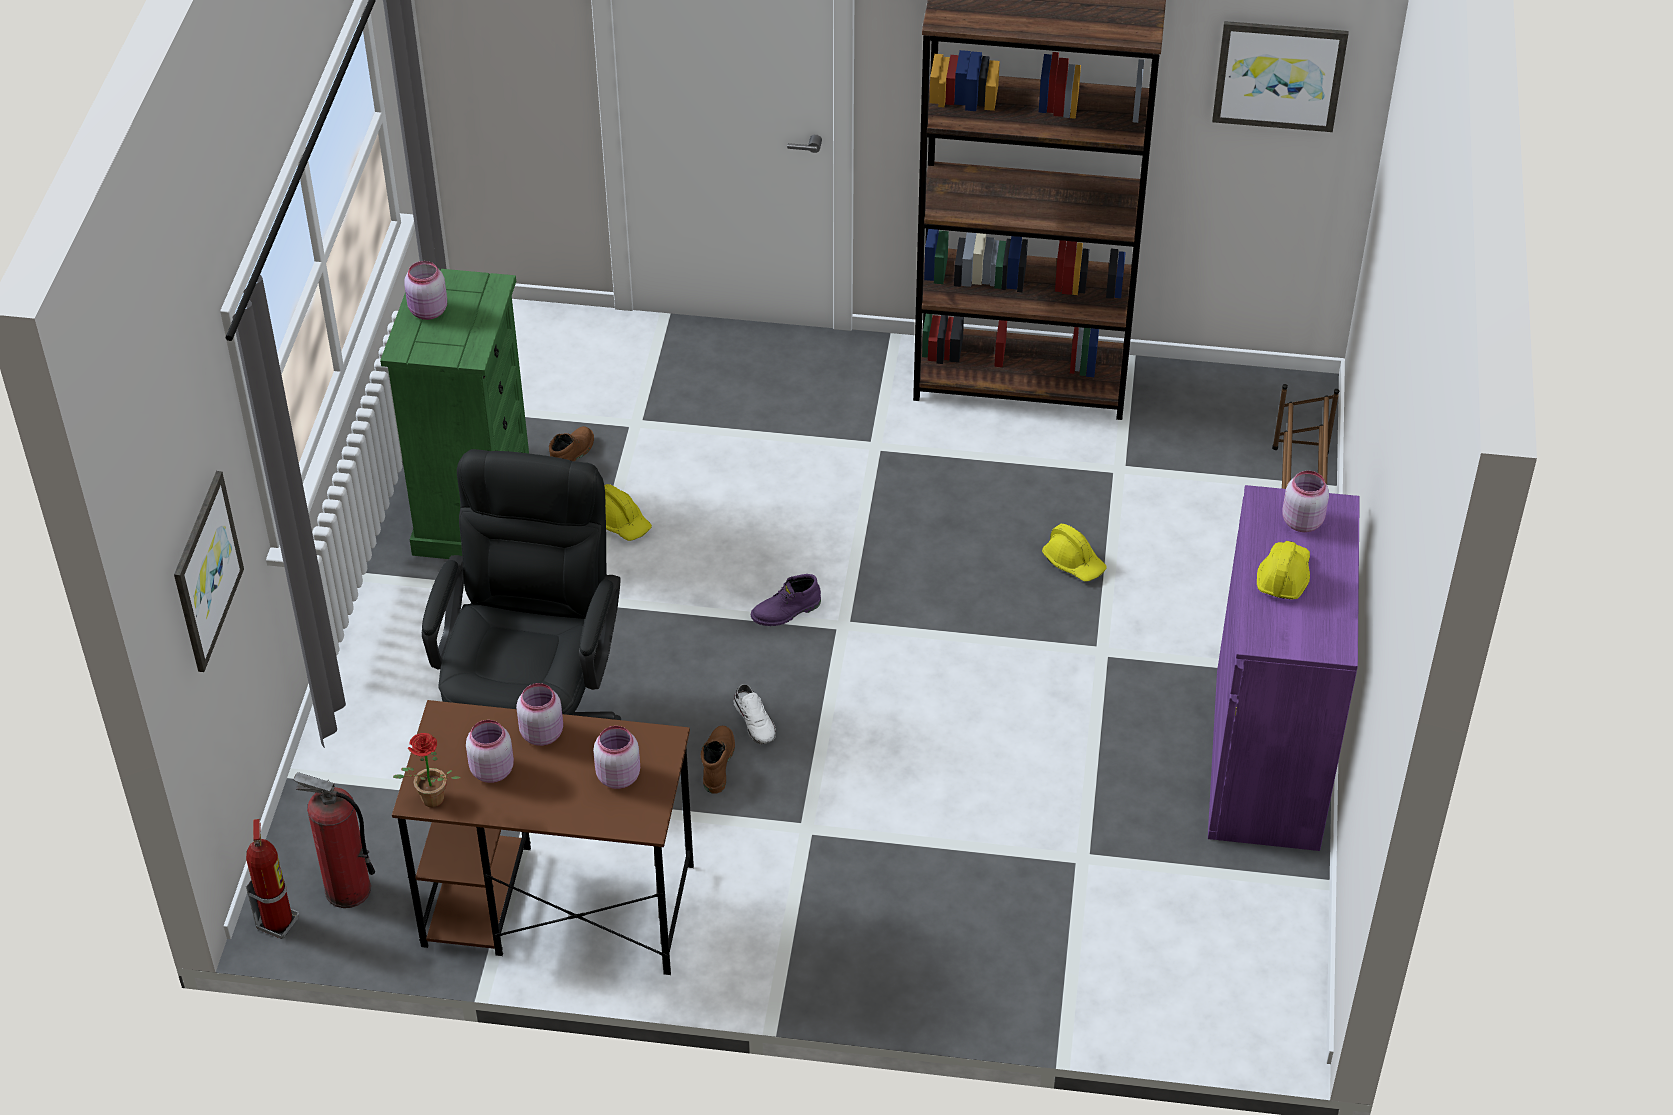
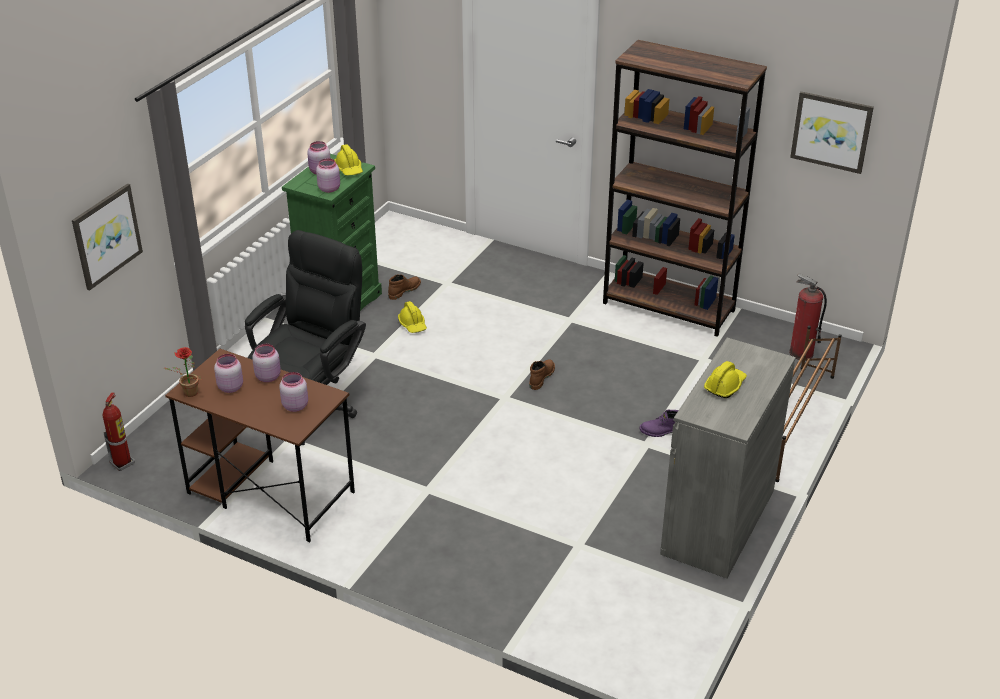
camera: 20 degrees right, 10 degrees down
(347, 890) = (167, 457): fire extinguisher -> fire extinguisher (801, 353)
(716, 763) = (397, 446): brown boot -> brown boot (541, 377)
(755, 721) = (430, 431): white shoe -> none
(786, 612) = (476, 385): purple boot -> purple boot (662, 431)
(1074, 562) = (653, 397): yellow hard hat -> yellow hard hat (349, 169)
(1267, 759) = (718, 522): purple cabinet -> grey cabinet
(1302, 520) = (752, 361): pink jar -> pink jar (329, 188)

